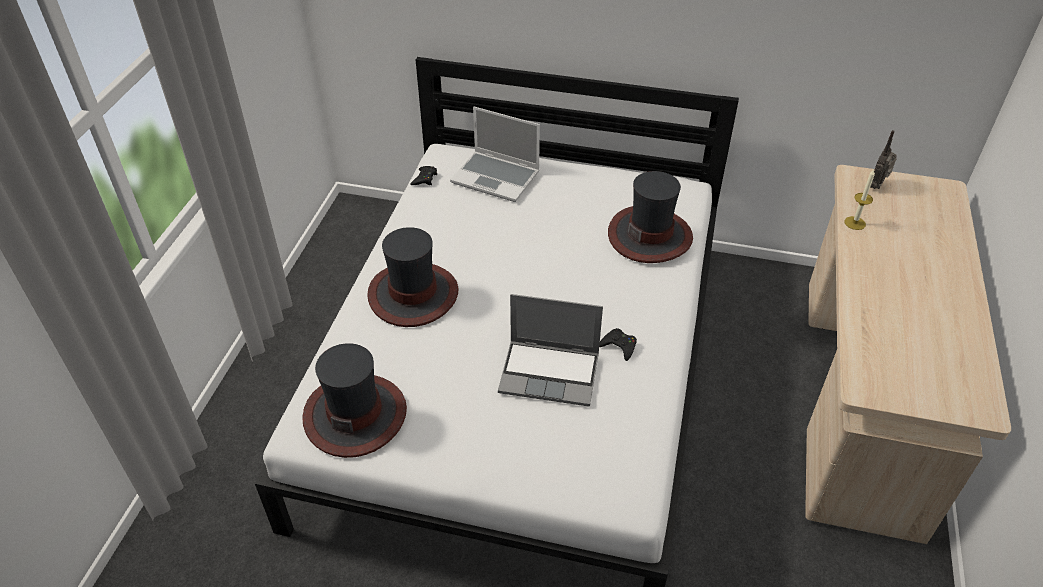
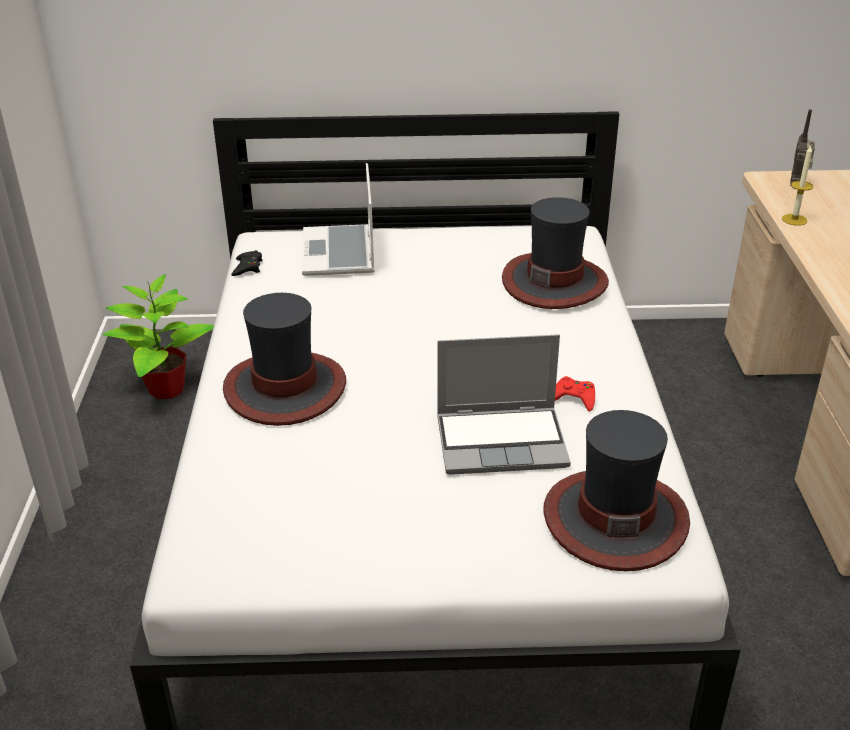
camera: 15 degrees left, 10 degrees down
(355, 415) = (262, 535): hat -> hat (614, 519)
(363, 251) = (165, 389): none -> potted plant
(497, 177) = (340, 253): laptop -> laptop turned 75 degrees clockwise
(619, 346) = (573, 398): black game controller -> red game controller

